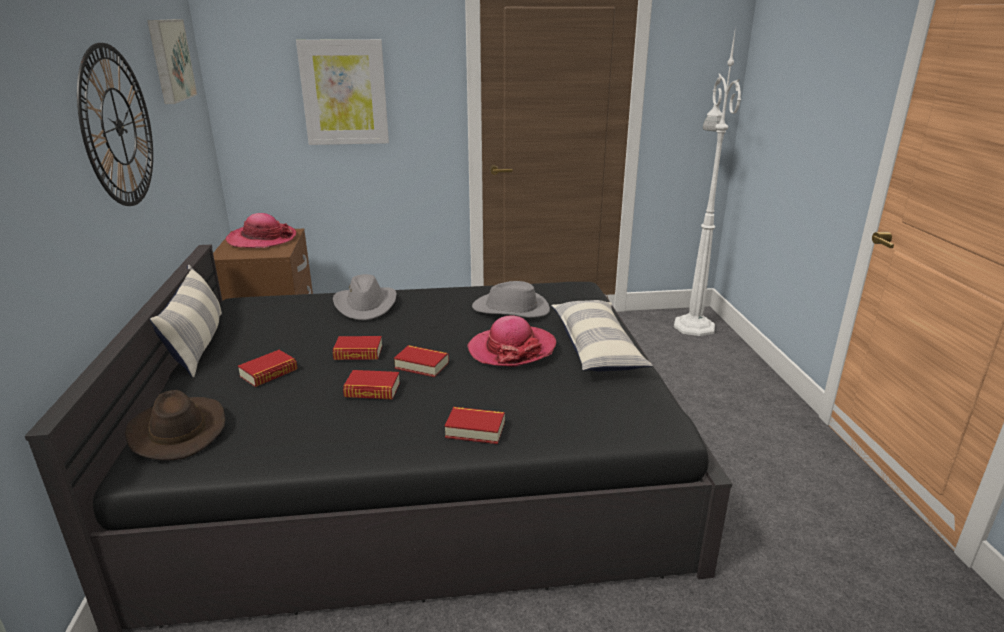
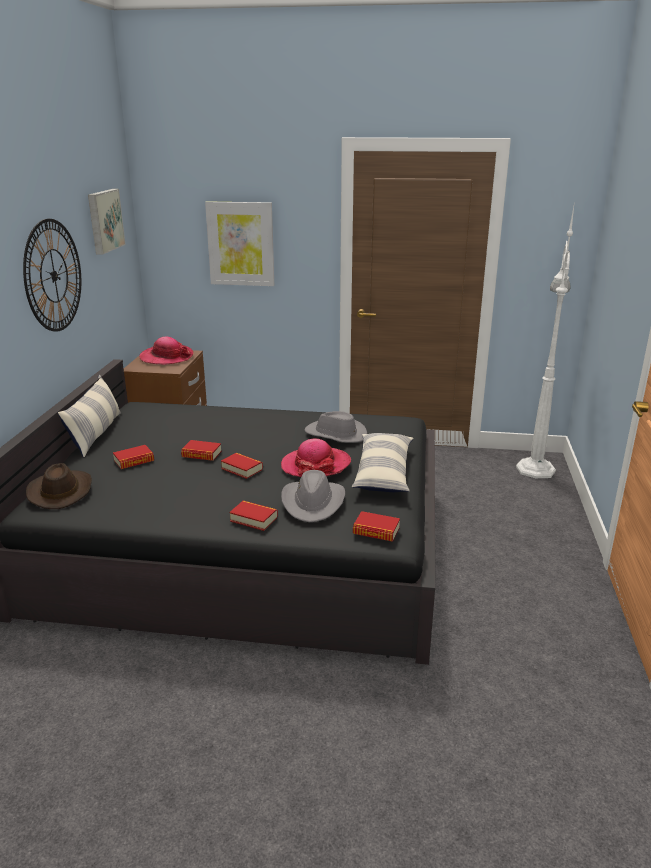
camera: 15 degrees right, 0 degrees up
(366, 305) = (226, 418): grey hat -> grey hat (313, 502)
(372, 390) = (197, 482): book -> book (376, 531)

